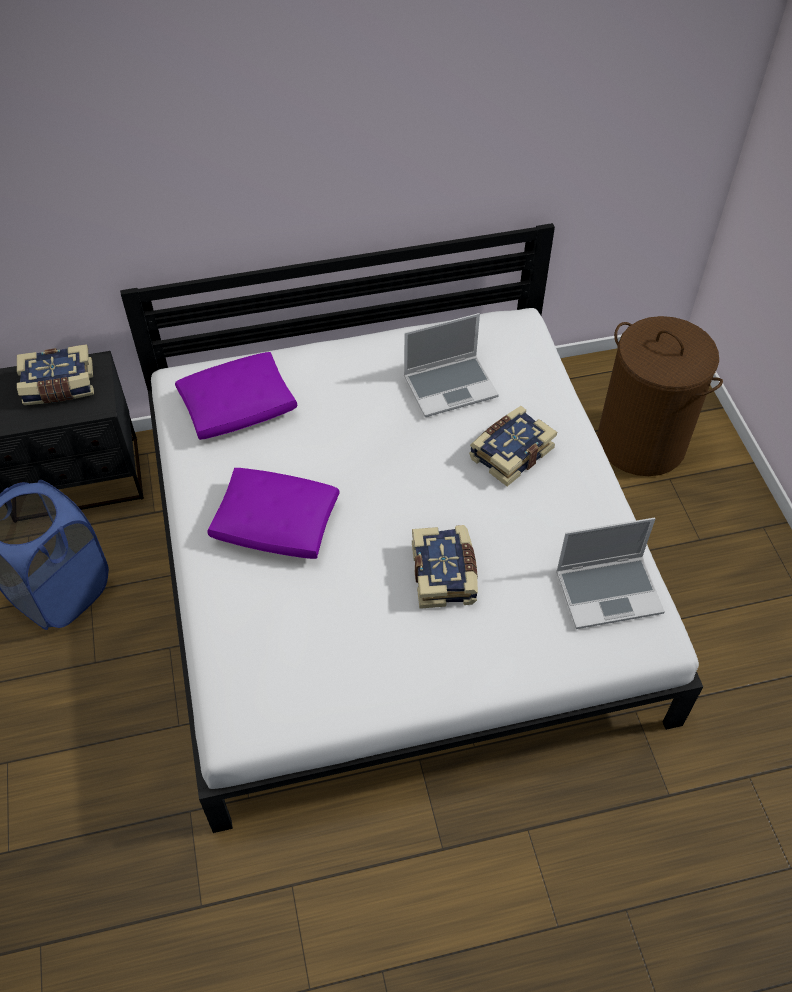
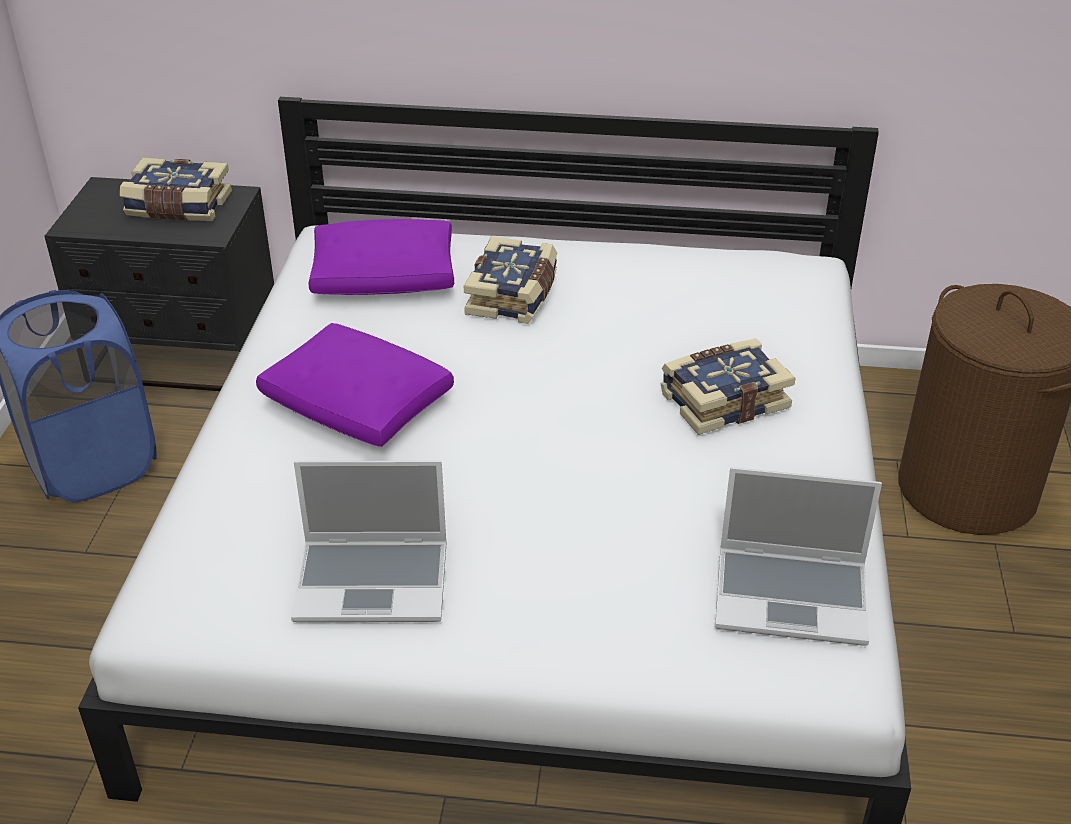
camera: 20 degrees right, 15 degrees down
(445, 574) = (554, 514): book -> book (514, 296)
(450, 386) = (676, 311): laptop -> laptop (374, 581)

